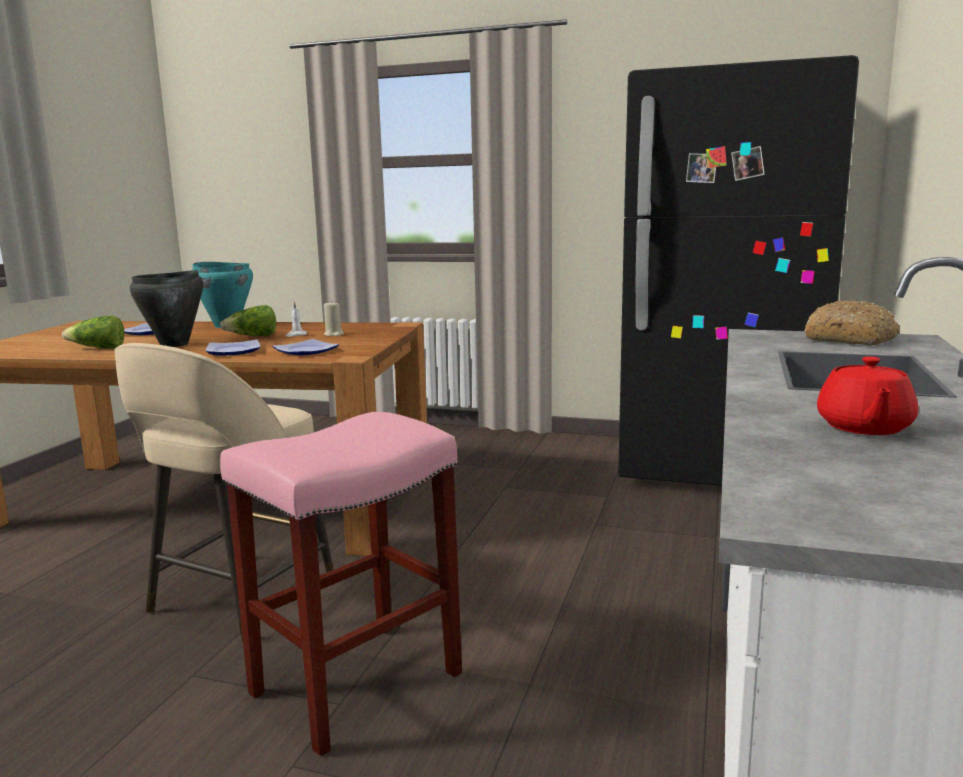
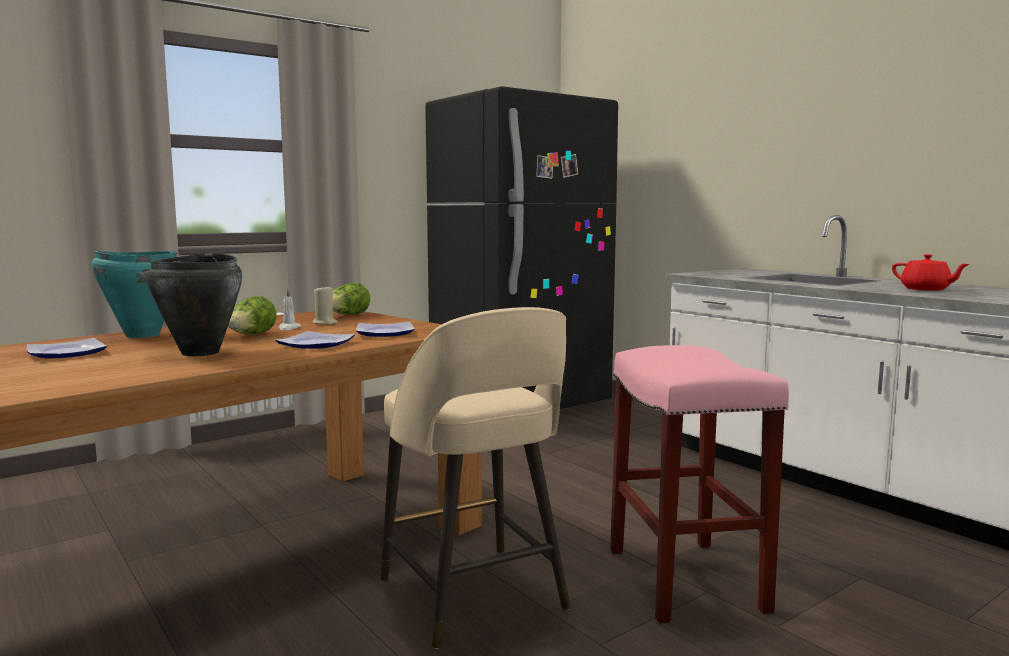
camera: 55 degrees left, 5 degrees down
(98, 348) = (115, 371): lettuce -> lettuce (346, 315)
(851, 339) = (734, 272): bread -> none

